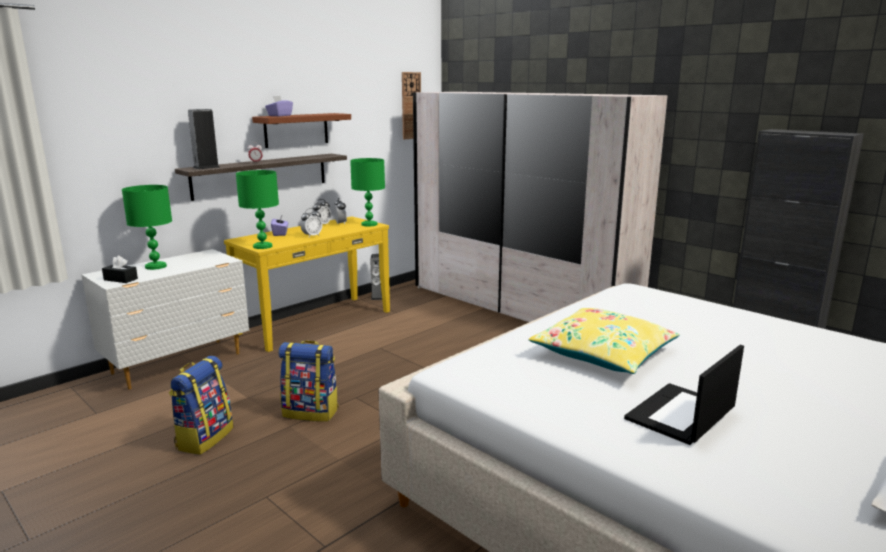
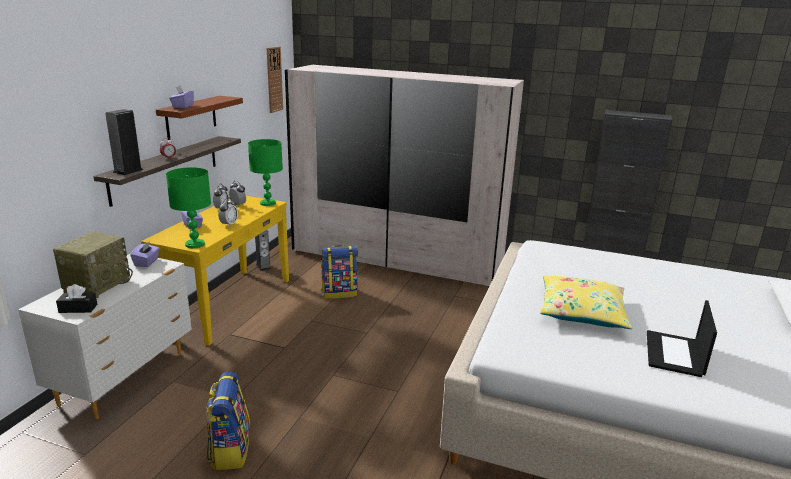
camera: 25 degrees left, 5 degrees up
(156, 266) = (97, 285): green table lamp -> radio
(214, 256) = (147, 262): none -> purple tissue box
(311, 412) = (306, 399): backpack -> backpack (339, 293)

